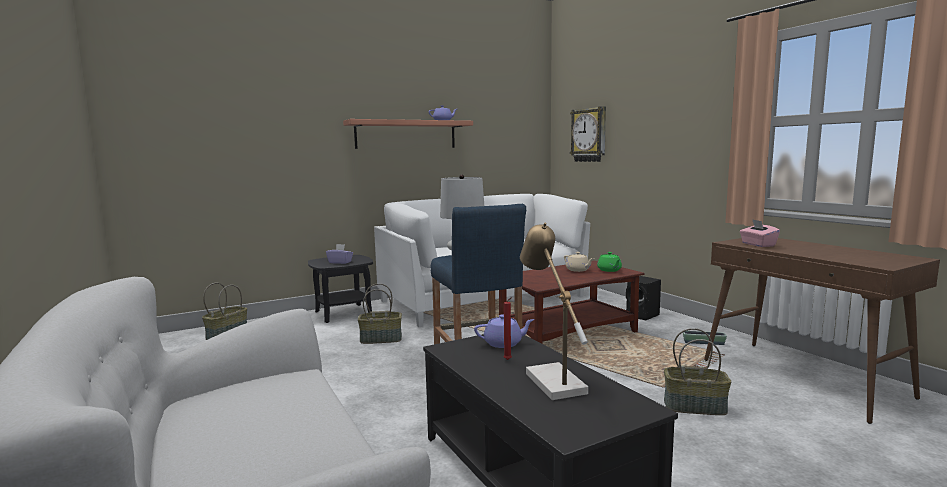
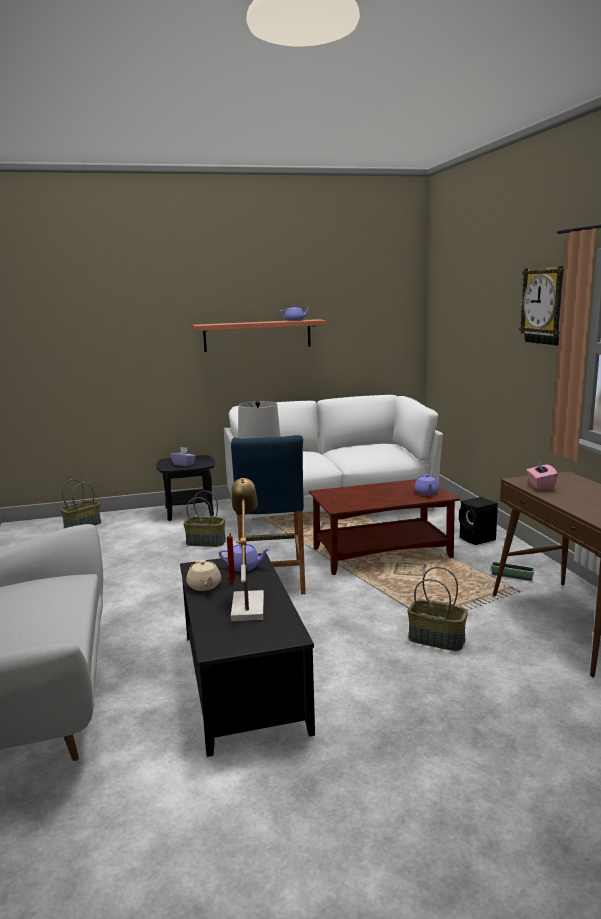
camera: 15 degrees right, 5 degrees up
(578, 270) = (395, 490): beige teapot -> beige teapot (204, 586)
(589, 135) = (456, 334): wall clock -> wall clock (546, 305)
(609, 270) = (426, 493): green teapot -> purple teapot

